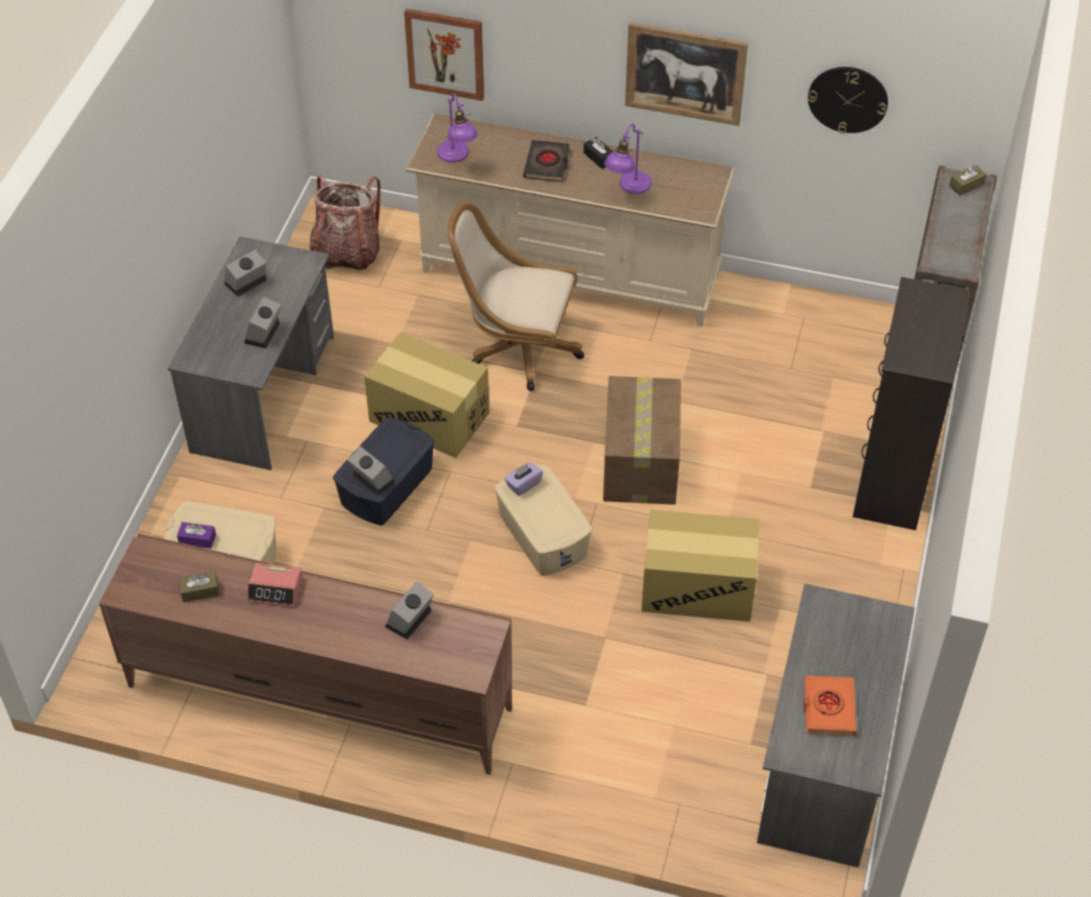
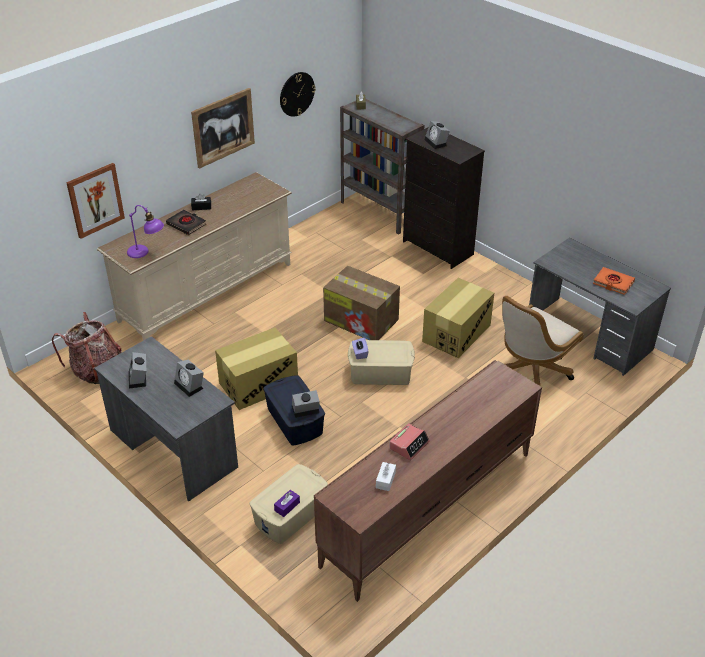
camera: 60 degrees left, 10 degrees down
(200, 591) = (385, 480): brown tissue box -> white tissue box
(409, 621) = (471, 397): alarm clock -> alarm clock (436, 143)
(517, 346) = (240, 331): office chair -> office chair (531, 371)
(628, 191) = (237, 207): purple table lamp -> none

